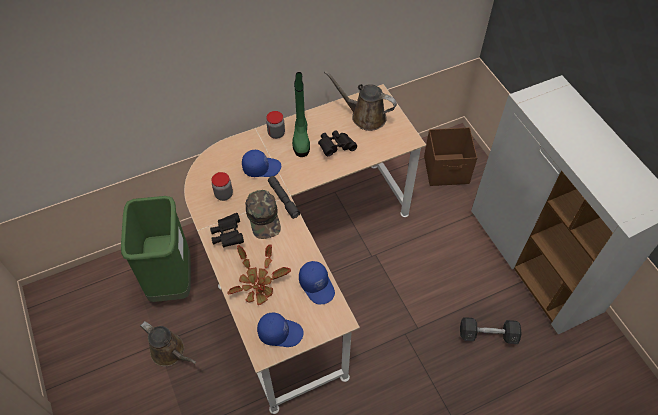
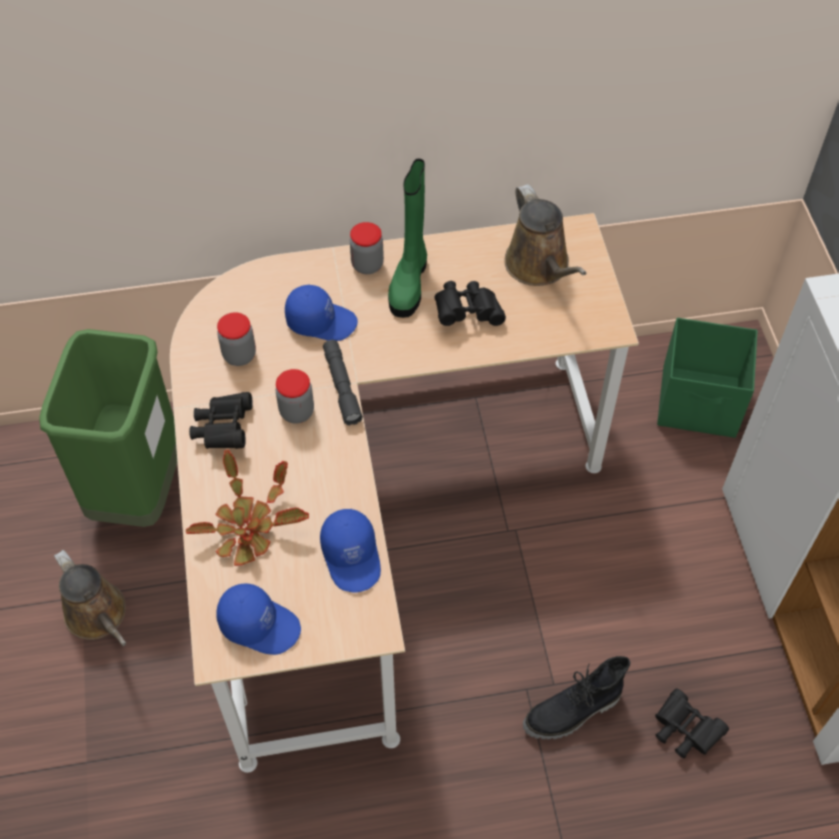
camera: 15 degrees right, 0 degrees up
(264, 217) = (297, 412): green cap -> jar
(365, 116) = (539, 267): brown watering can -> brown watering can turned 150 degrees counterclockwise
(431, 340) = (573, 713): none -> black boot
(447, 170) = (699, 403): brown storage box -> green storage box
(488, 334) = (684, 730): grey dumbbell -> black binoculars

